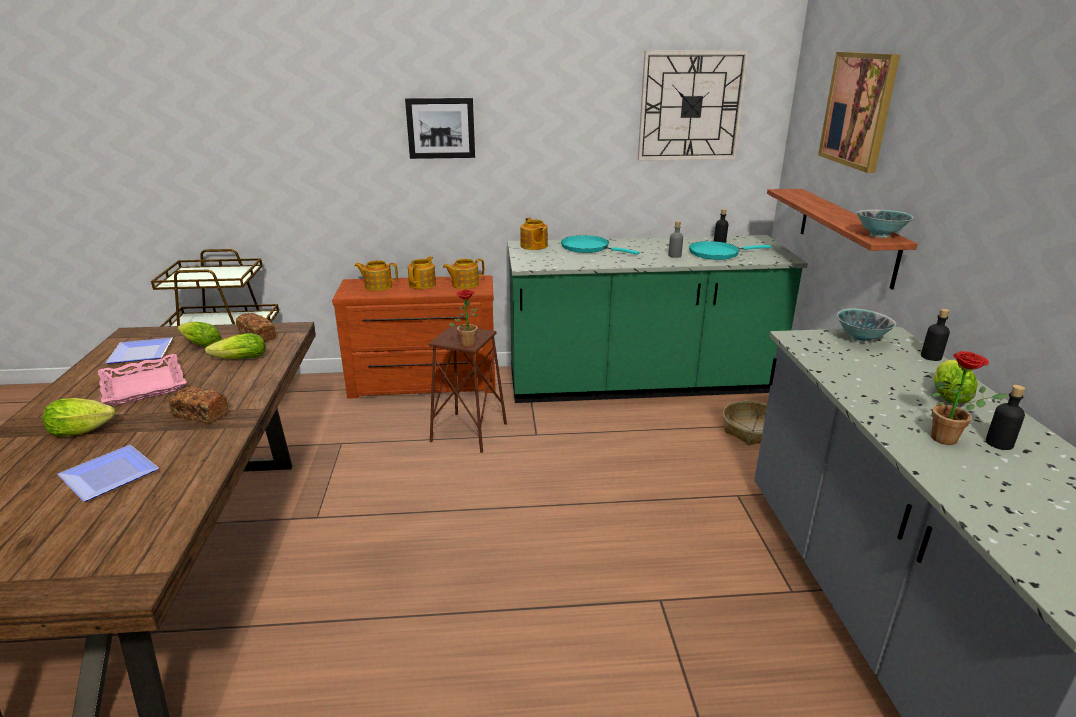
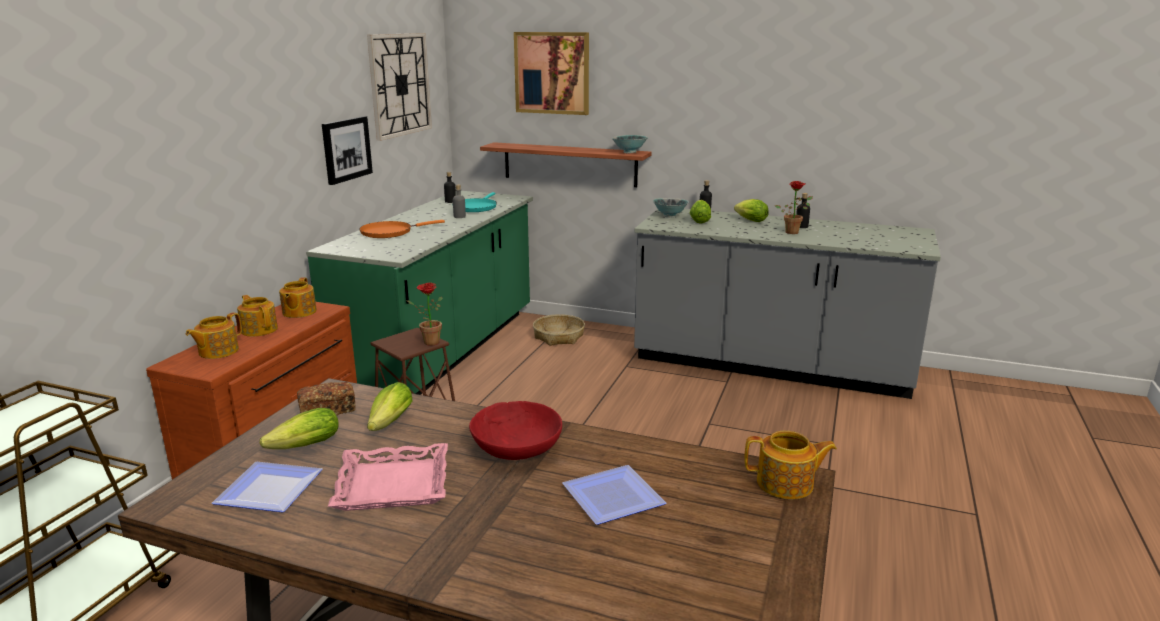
camera: 65 degrees left, 5 degrees down
(86, 431) = (489, 520): lettuce -> lettuce (699, 221)
(200, 414) = (516, 448): bread -> red bowl
(441, 128) = (225, 133): picture -> picture (346, 149)
(533, 246) = (346, 246): teapot -> teapot (786, 484)
(588, 248) = (390, 232): turquoise frying pan -> orange frying pan

